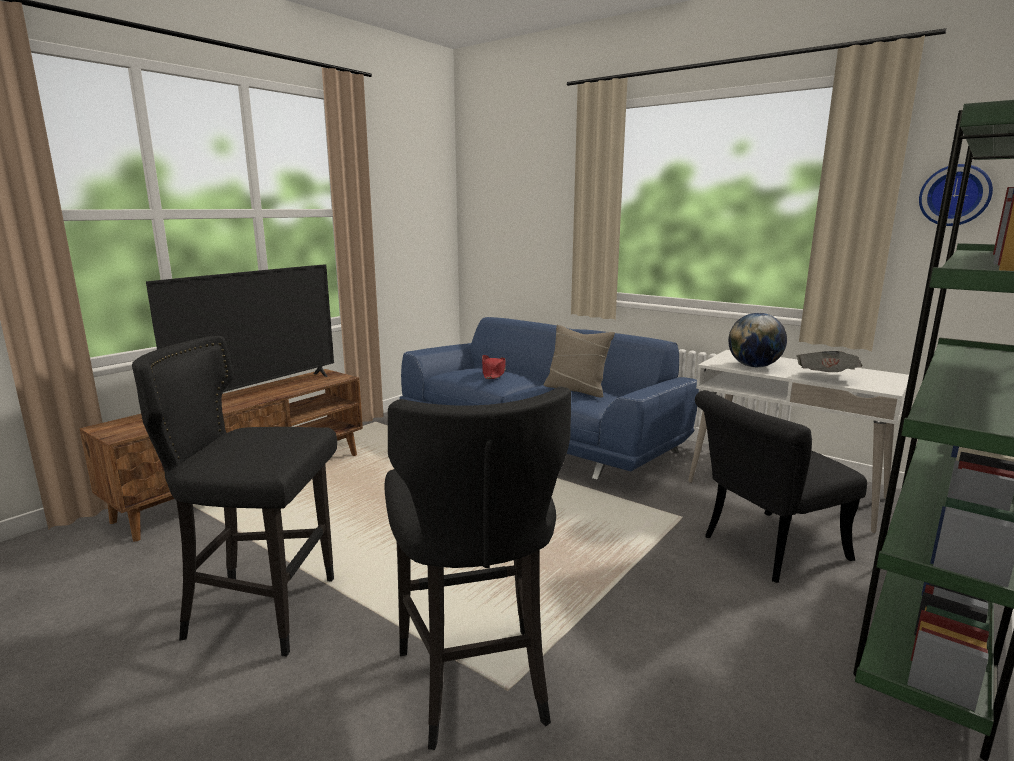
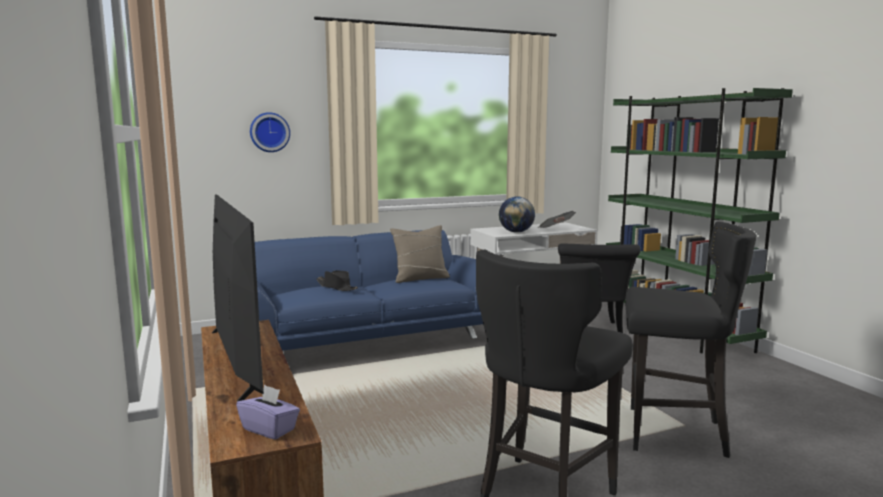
camera: 60 degrees left, 5 degrees down
(129, 428) = (269, 429): none -> purple tissue box
(493, 373) = (337, 287): red hat -> black hat
(955, 195) = (560, 122): wall clock -> wall clock (269, 132)

